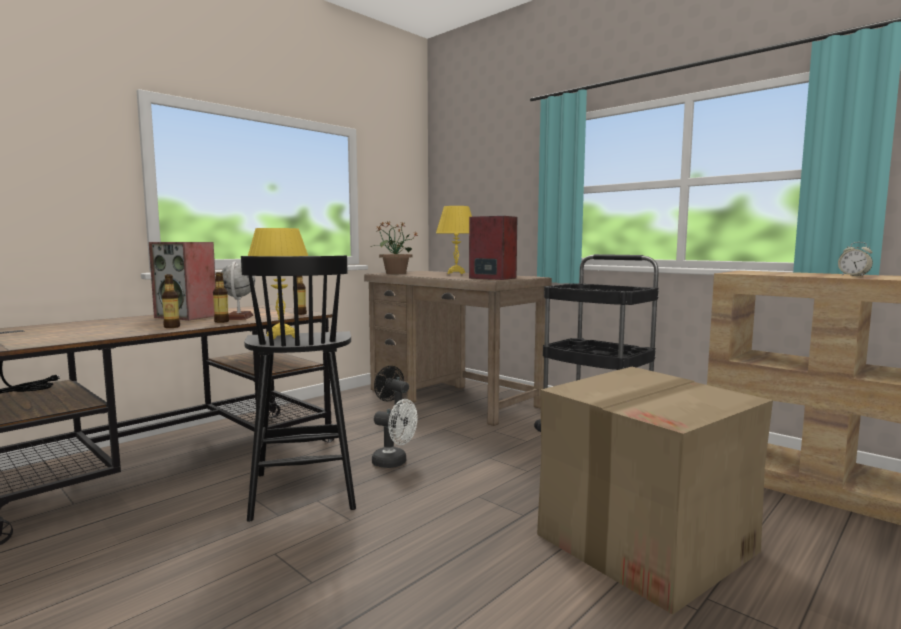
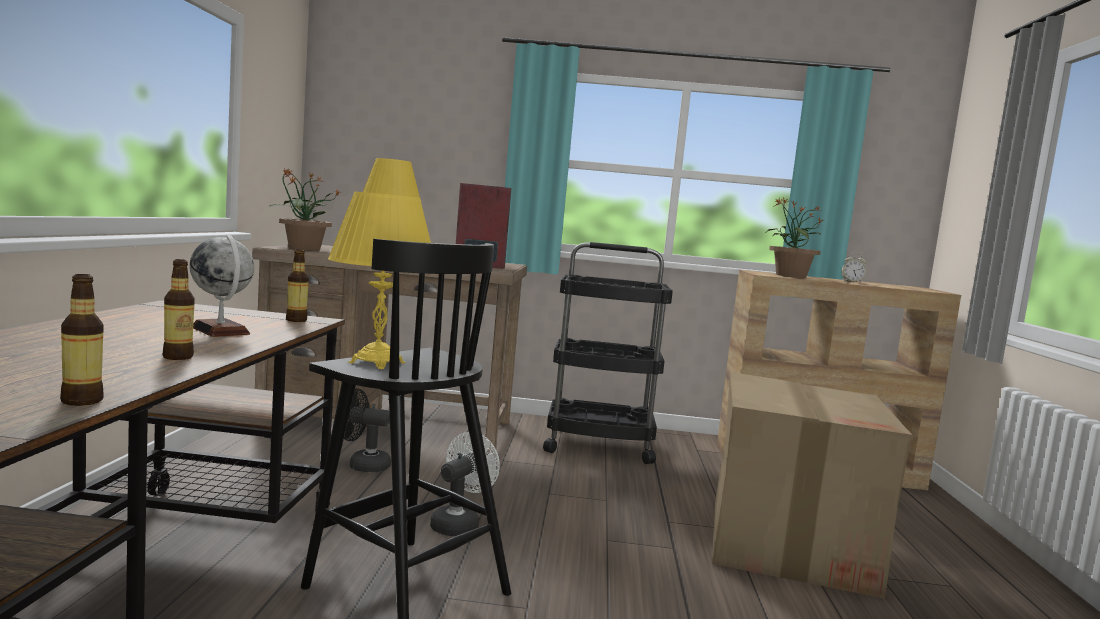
camera: 40 degrees left, 0 degrees up
(187, 316) = (108, 332): speaker -> none
(221, 321) = (225, 341): bottle -> bottle (82, 401)
(394, 462) = (459, 523): white fan -> white fan turned 45 degrees counterclockwise
(775, 273) = (790, 276): none -> potted plant

